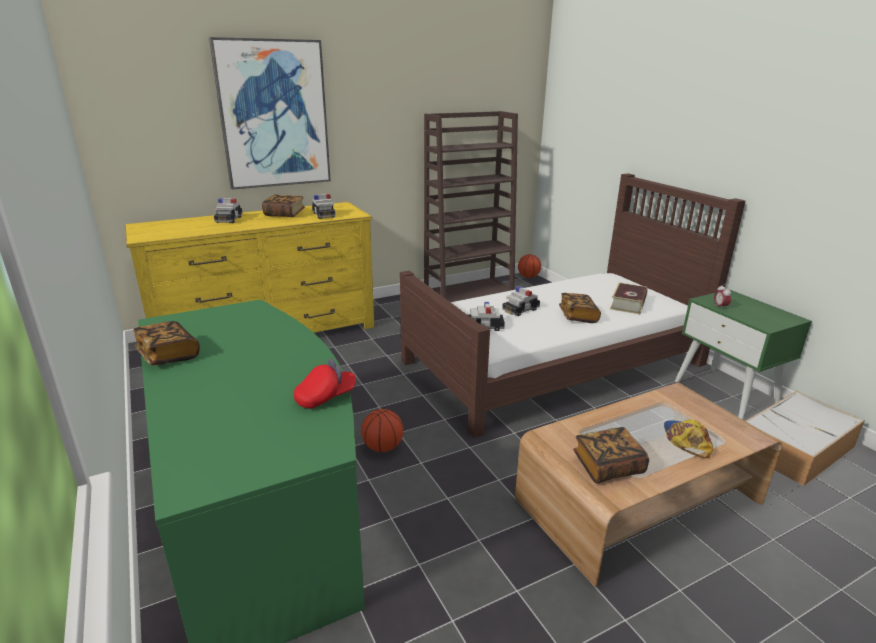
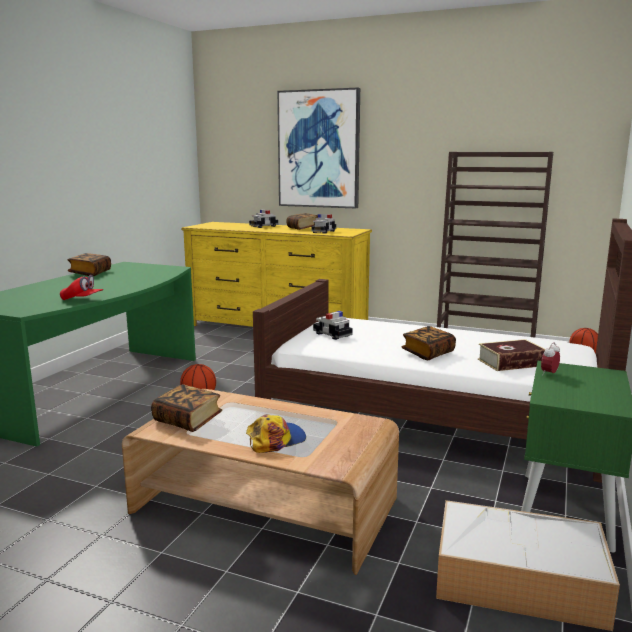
camera: 50 degrees right, 10 degrees down
(520, 310) = (392, 336): toy car -> none

